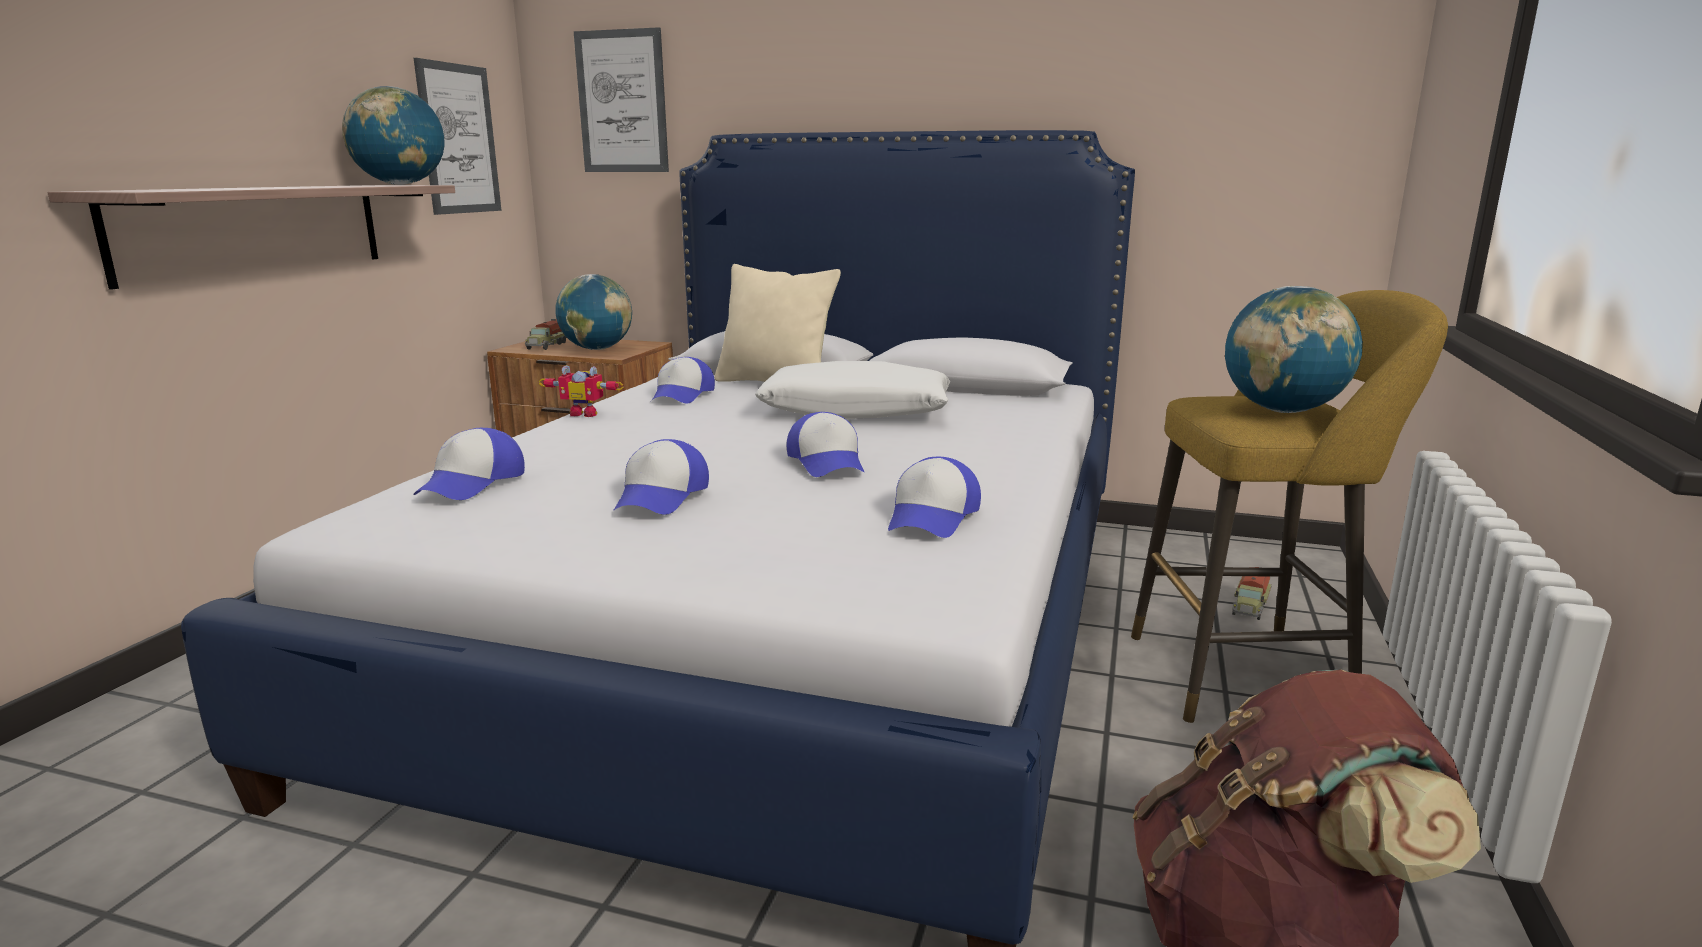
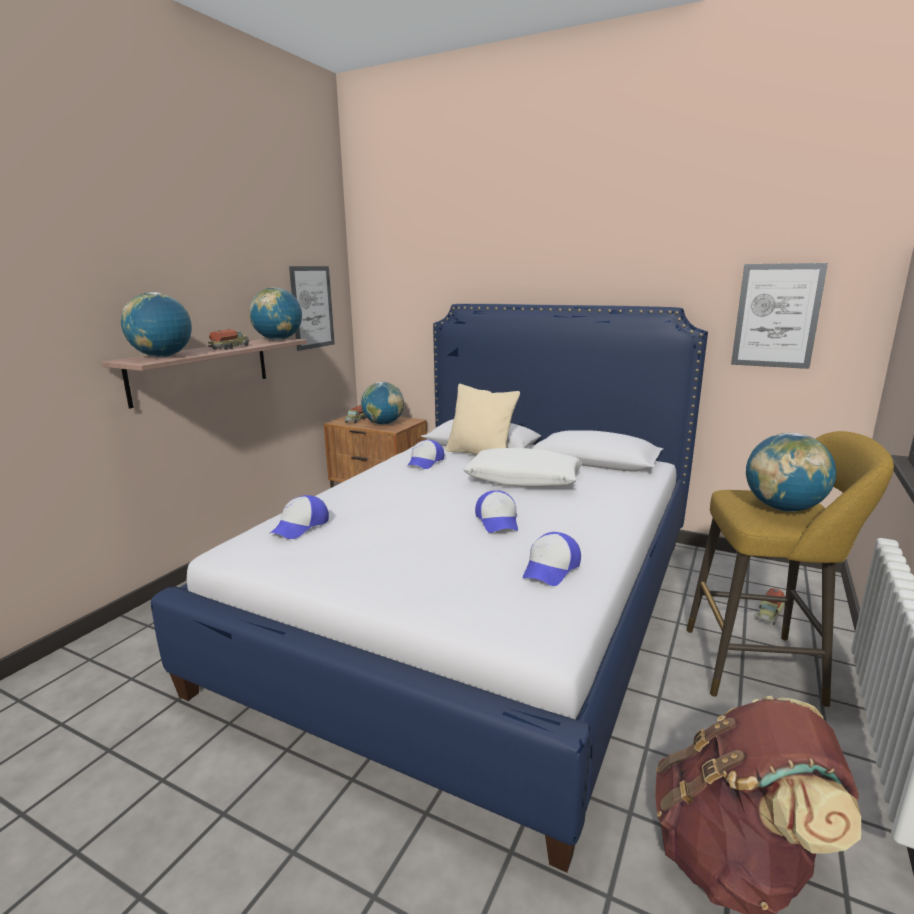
camera: 10 degrees right, 0 degrees up
(176, 189) = (162, 357): none -> globe
(311, 186) = (230, 348): none -> toy truck
(585, 413) = (369, 474): toy robot -> none
(622, 102) = (403, 283): picture -> picture (776, 316)
(662, 497) = (399, 542): cap -> none

